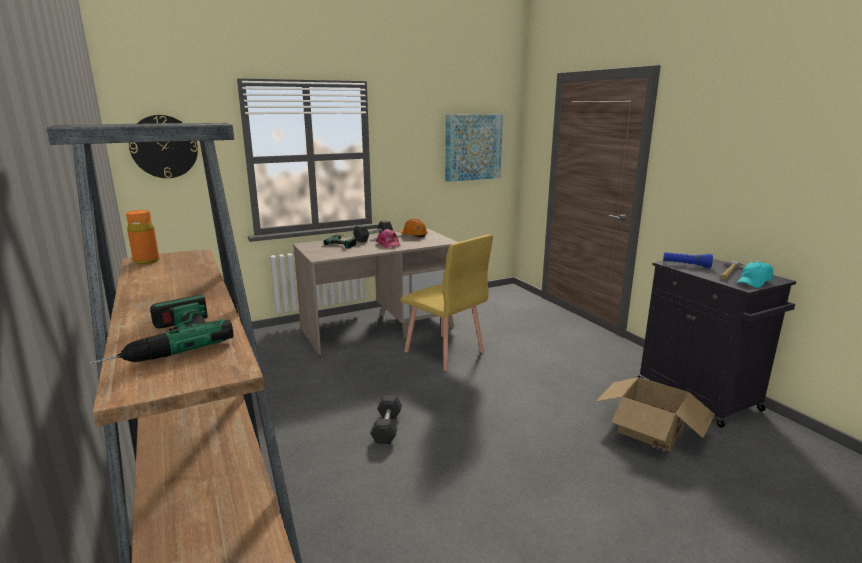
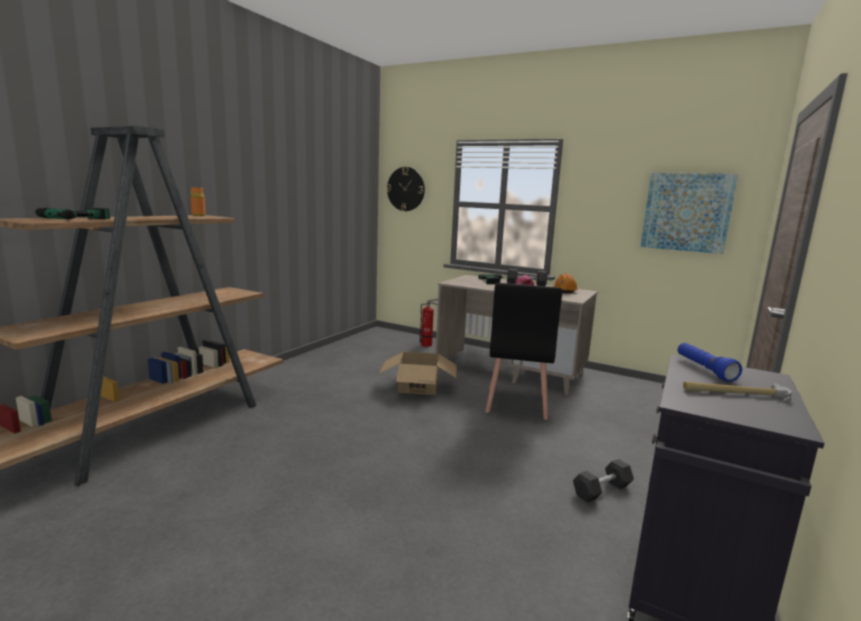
camera: 55 degrees right, 5 degrees down
(261, 340) = (428, 345): none -> fire extinguisher
(387, 427) = (373, 414): grey dumbbell -> grey dumbbell (602, 490)
(444, 352) = (516, 403): yellow chair -> black chair
(650, 429) = (539, 553): cardboard box -> cardboard box (418, 386)
(754, 282) = (723, 409): turquoise cap -> none

